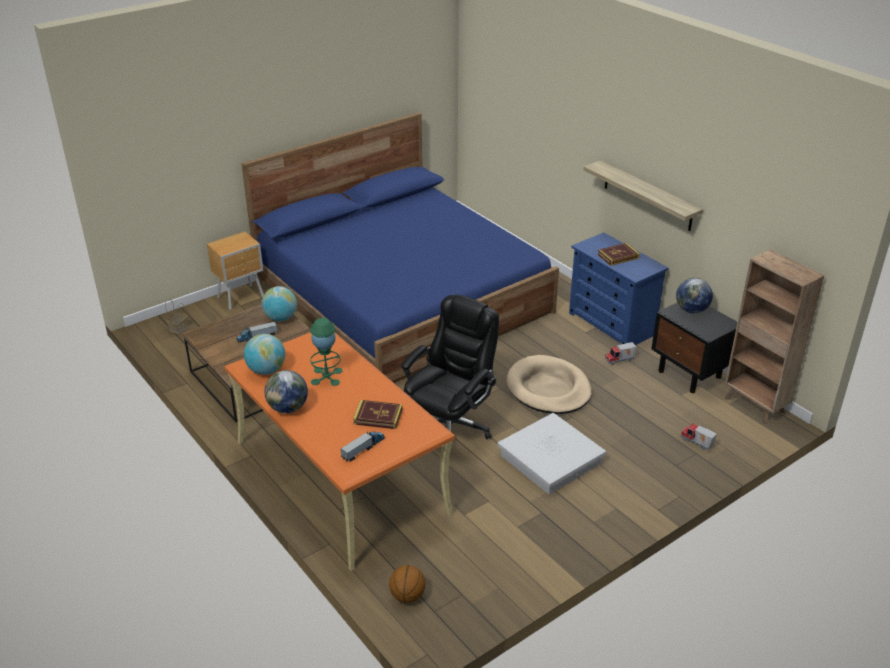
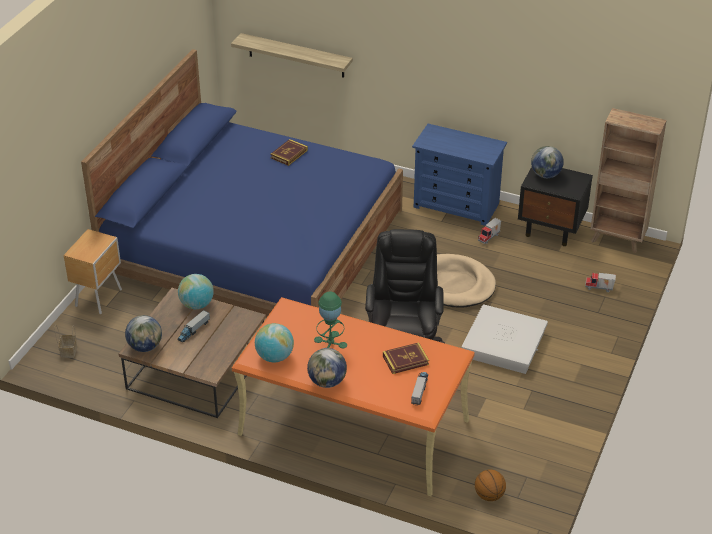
camera: 30 degrees left, 5 degrees up
(207, 335) = (145, 347): none -> globe
(618, 256) = (459, 144): book -> book (289, 154)
(647, 196) = (474, 83): shelf -> shelf (296, 55)

